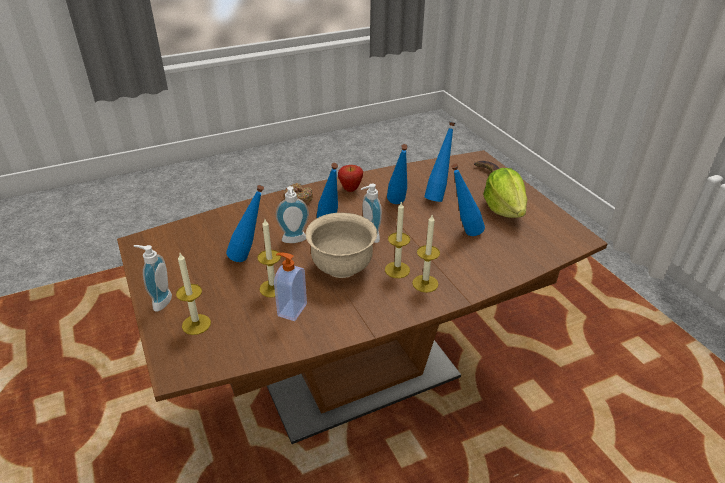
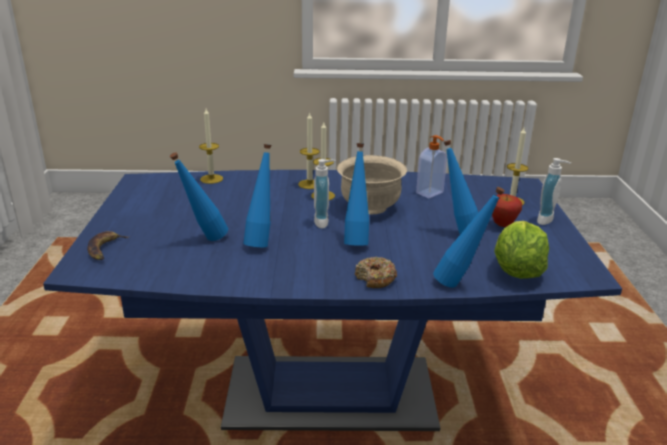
camera: 155 degrees left, 10 degrees down
(272, 288) = (441, 208): candle -> candle (211, 179)
(294, 241) = (404, 236): soap dispenser -> none
(350, 189) = (297, 274): apple -> apple (502, 225)
(360, 376) = (330, 394): brown dining table -> blue dining table
(463, 233) = (231, 204): blue bottle -> blue bottle (460, 284)
(504, 209) = (159, 212): lettuce -> lettuce (516, 270)

